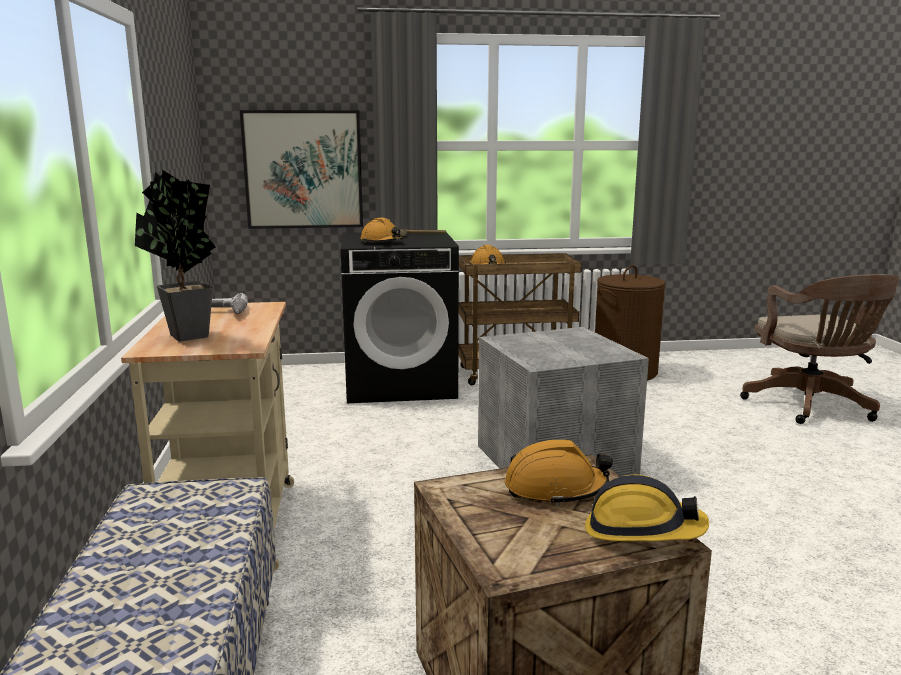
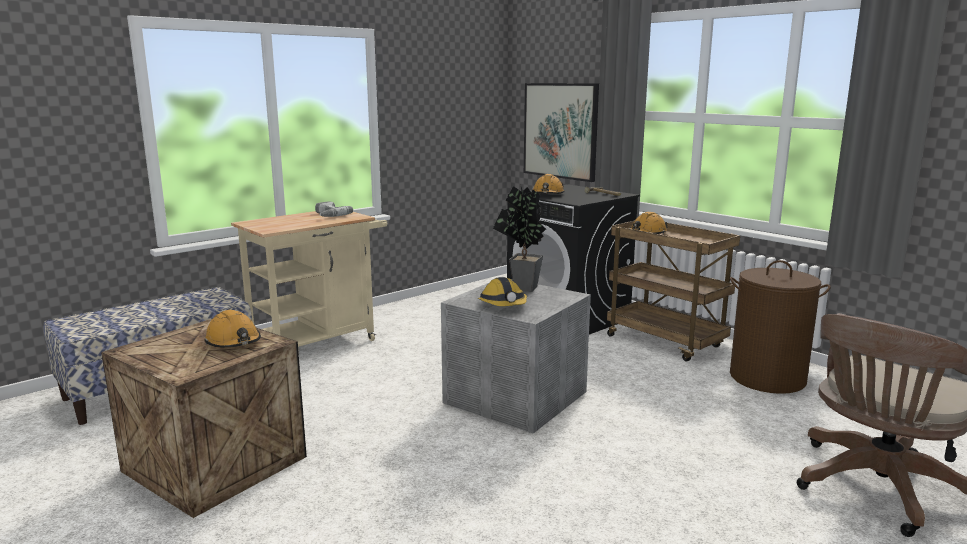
camera: 55 degrees right, 0 degrees up
(187, 337) = (274, 221): potted plant -> potted plant (522, 289)
(642, 531) = (190, 368): hard hat -> hard hat (503, 305)

